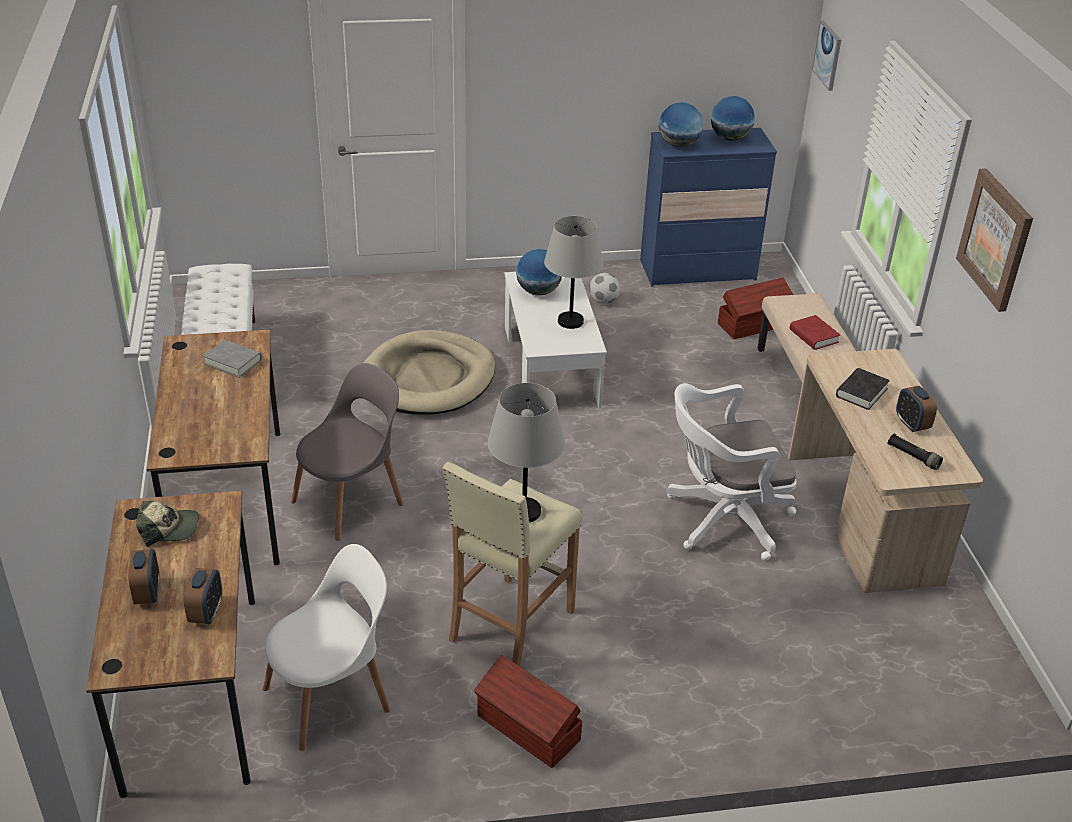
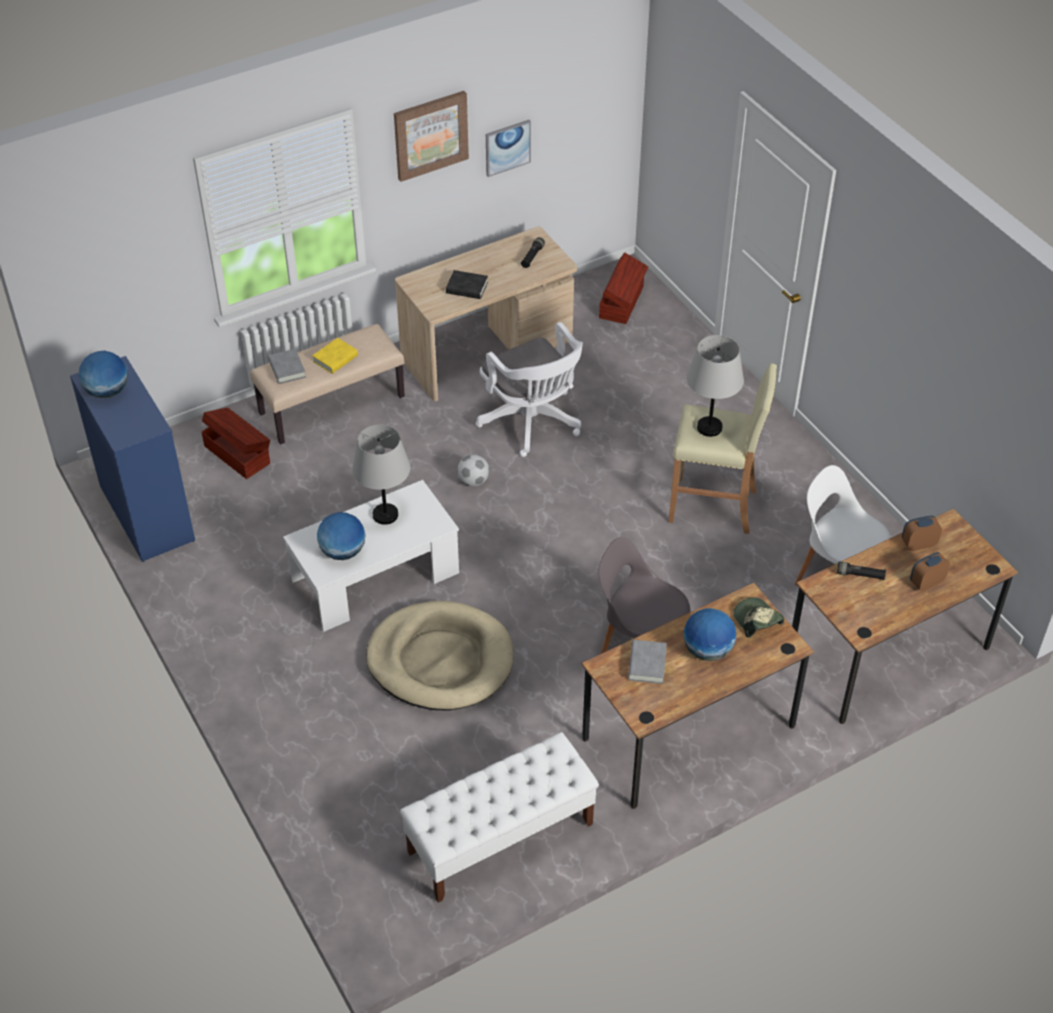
camera: 110 degrees left, 10 degrees up
(169, 528) = (863, 603): cap -> cap (757, 621)
(207, 542) = (860, 575): none -> black flashlight
(528, 729) = (795, 471): brown storage box -> brown storage box (622, 302)
(603, 301) = (239, 570): football -> football (473, 481)
(678, 145) = (140, 424): globe -> globe (708, 650)
(807, 306) = (287, 369): none -> grey book
(813, 336) = (335, 359): red book -> yellow book
(828, 55) = (70, 261): picture -> picture (507, 147)
(911, 424) = (493, 261): alarm clock -> none

